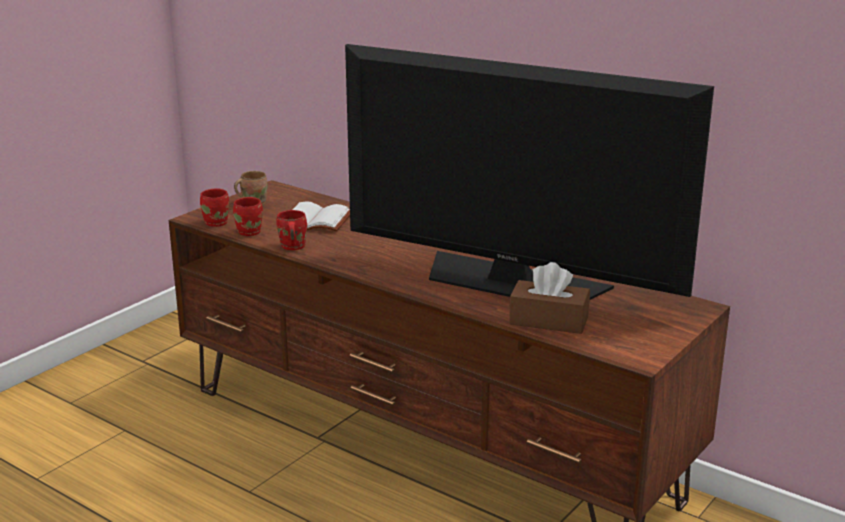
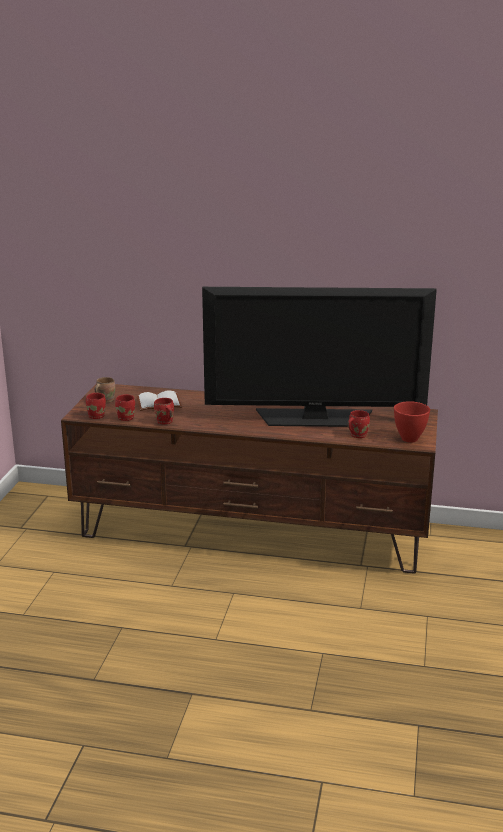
camera: 25 degrees left, 0 degrees up
(548, 320) = (357, 435): brown tissue box -> red mug
(631, 344) = (410, 438): none -> red bowl

